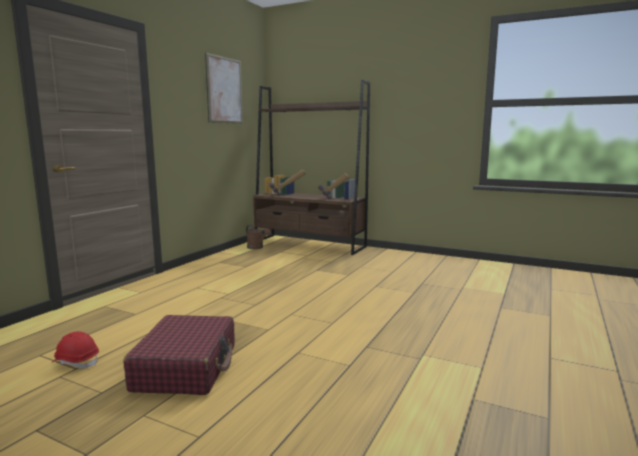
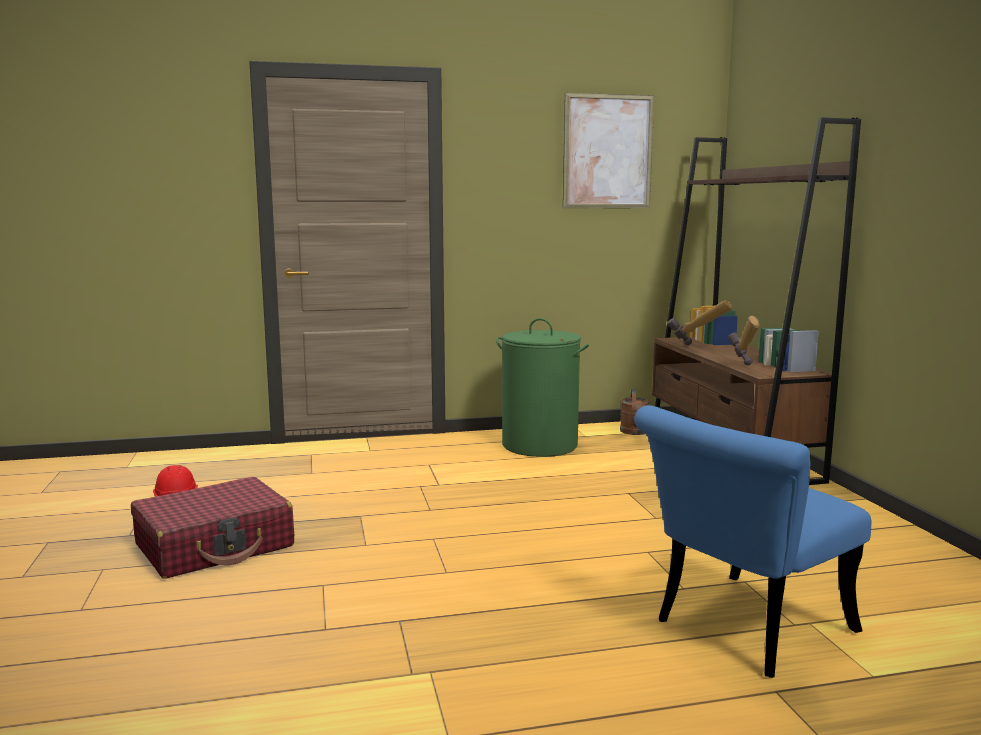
camera: 50 degrees right, 0 degrees up
(230, 263) = (540, 445): none -> green laundry basket
(455, 296) = (742, 630): none -> blue chair

